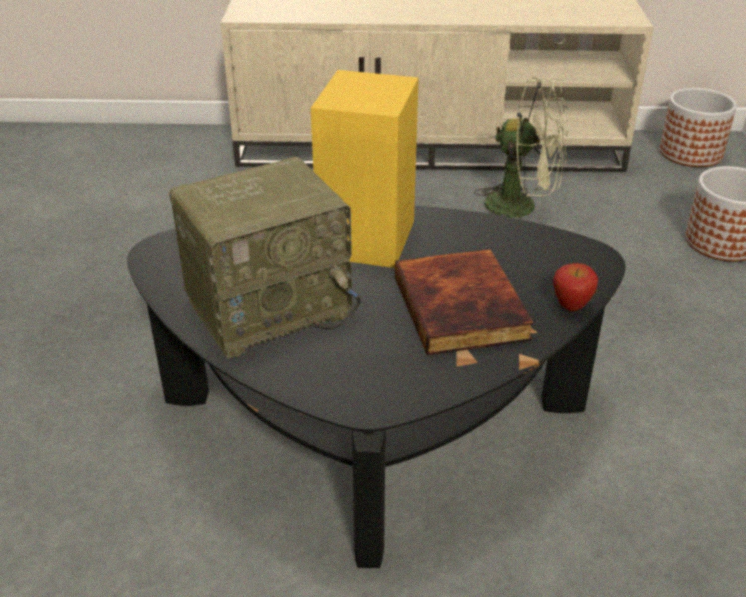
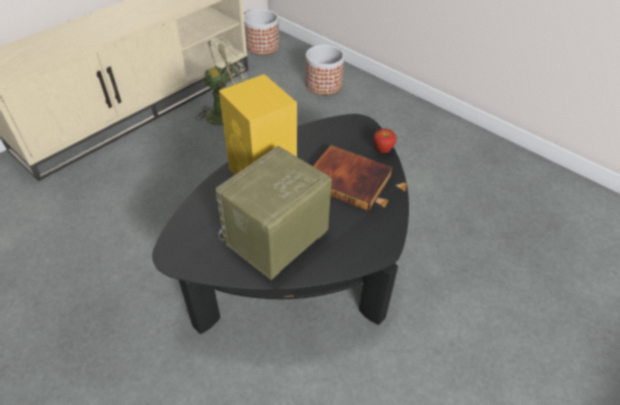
camera: 50 degrees left, 10 degrees up
(270, 306) = (276, 240): radio -> radio turned 150 degrees counterclockwise

